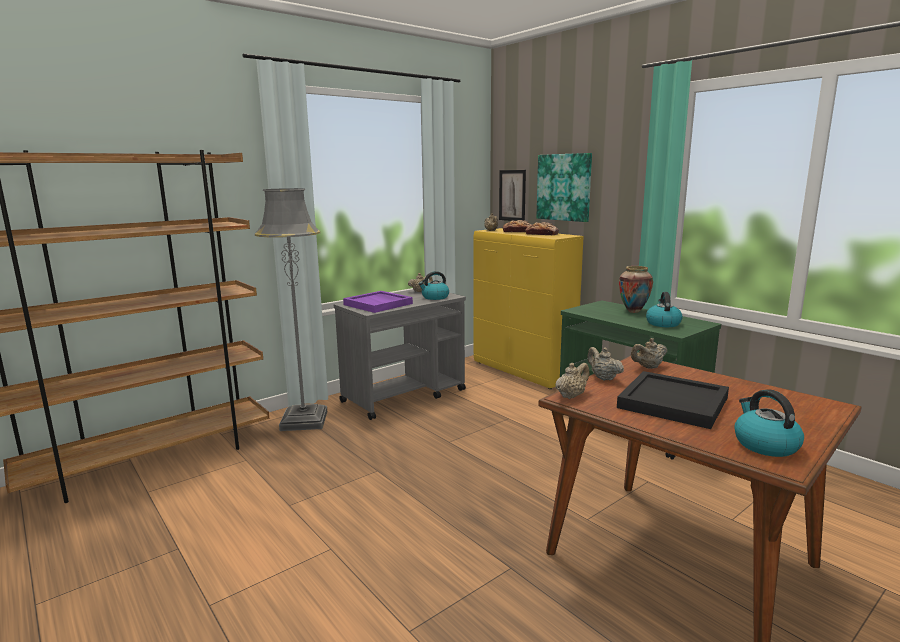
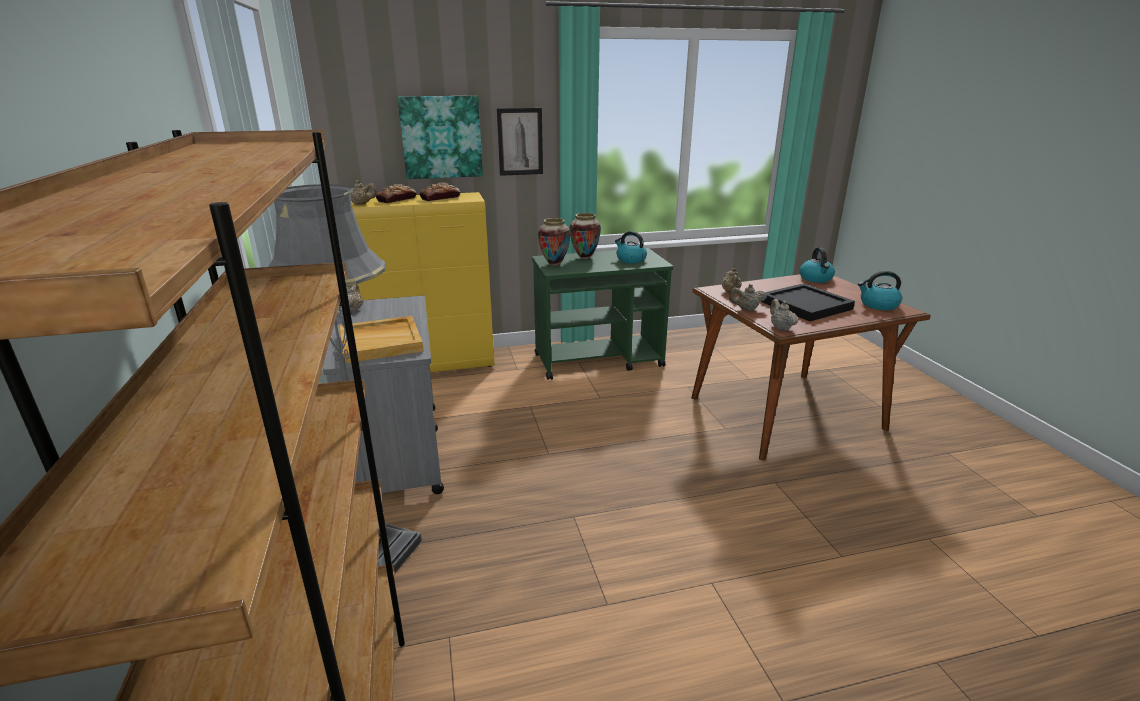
camera: 65 degrees left, 10 degrees up
(378, 304) = (381, 342): purple tray -> beige tray
(434, 297) = (402, 309): kettle -> kettle (816, 279)
(512, 195) = (353, 152): picture -> picture (520, 142)
(594, 307) = (554, 264): none -> vase

